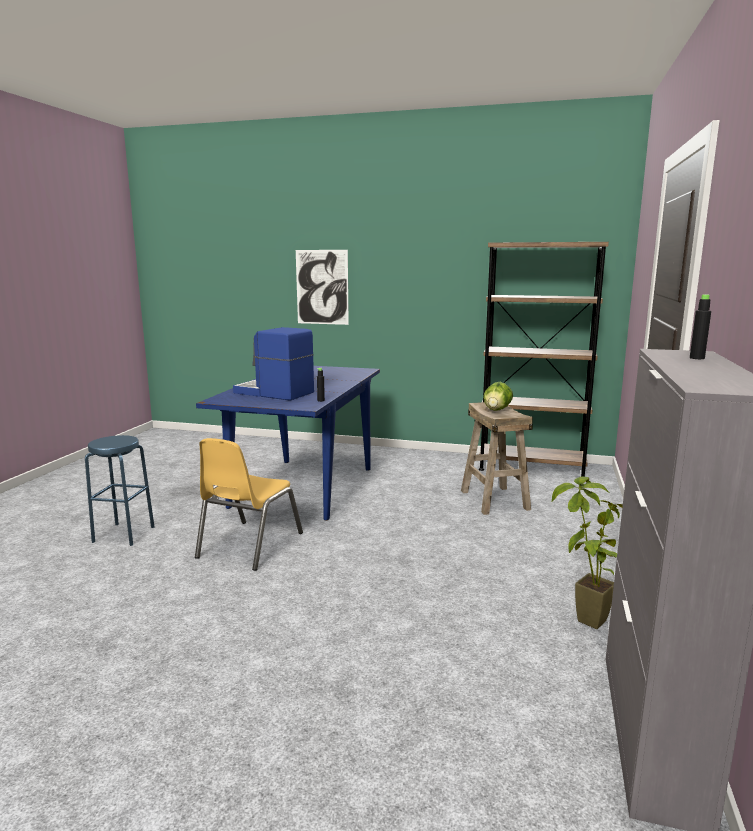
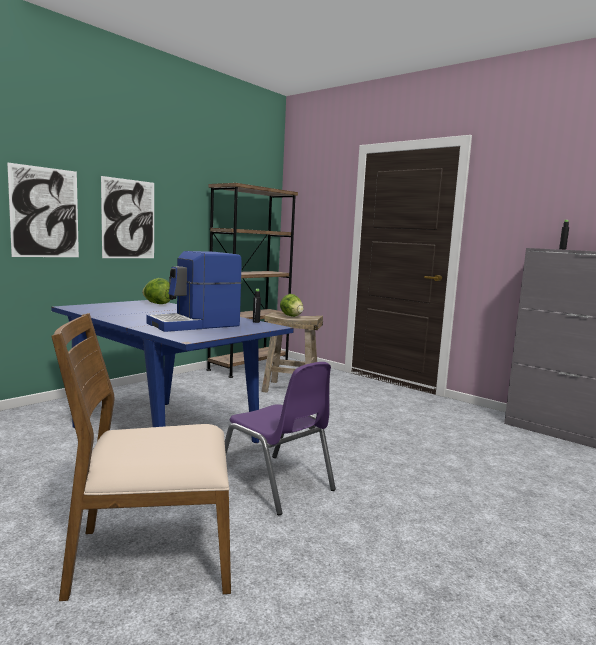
camera: 65 degrees left, 5 degrees down
(124, 534) = (151, 556): blue stool -> brown chair
(249, 545) = (275, 484): yellow chair -> purple chair
(355, 373) = (157, 304): none -> lettuce
(396, 289) = (128, 219): none -> picture
(583, 624) = (469, 417): potted plant -> none

